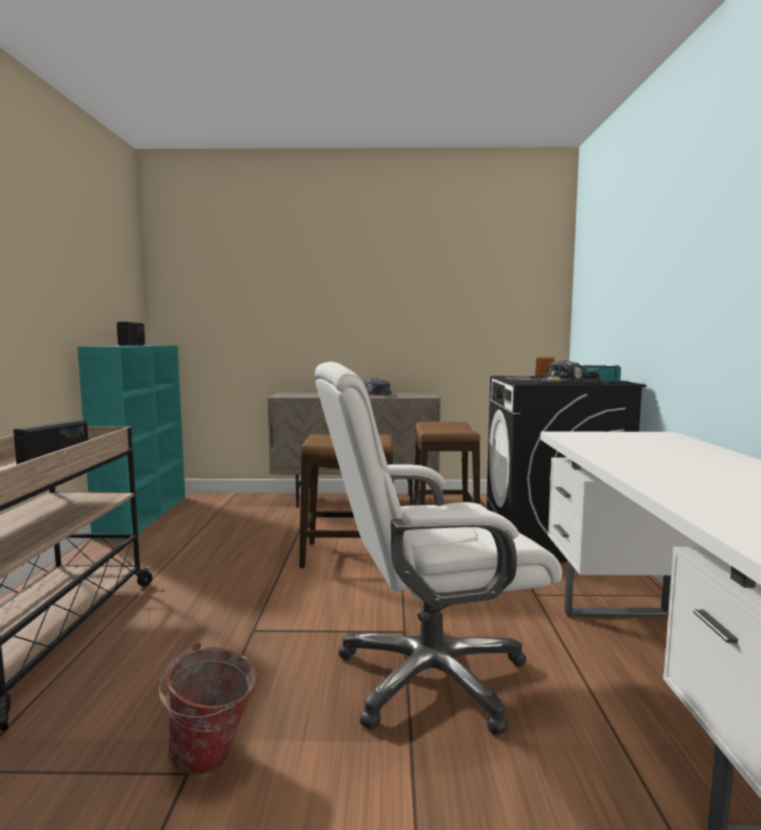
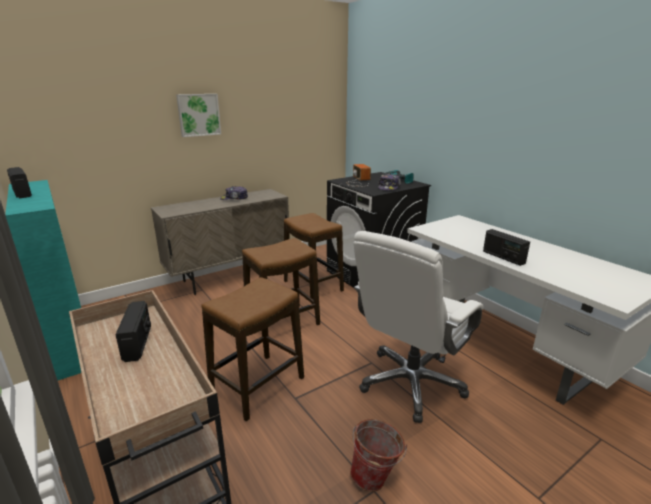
camera: 35 degrees left, 15 degrees up
(234, 603) = (258, 385): none -> stool
(347, 290) = (198, 115): none -> picture
(639, 470) = (503, 257): none -> radio

